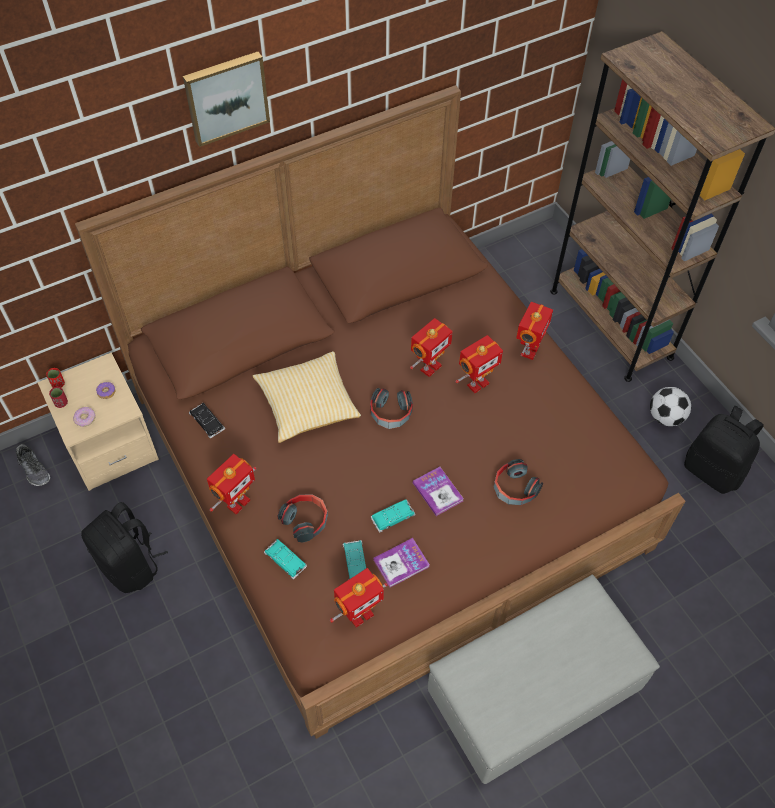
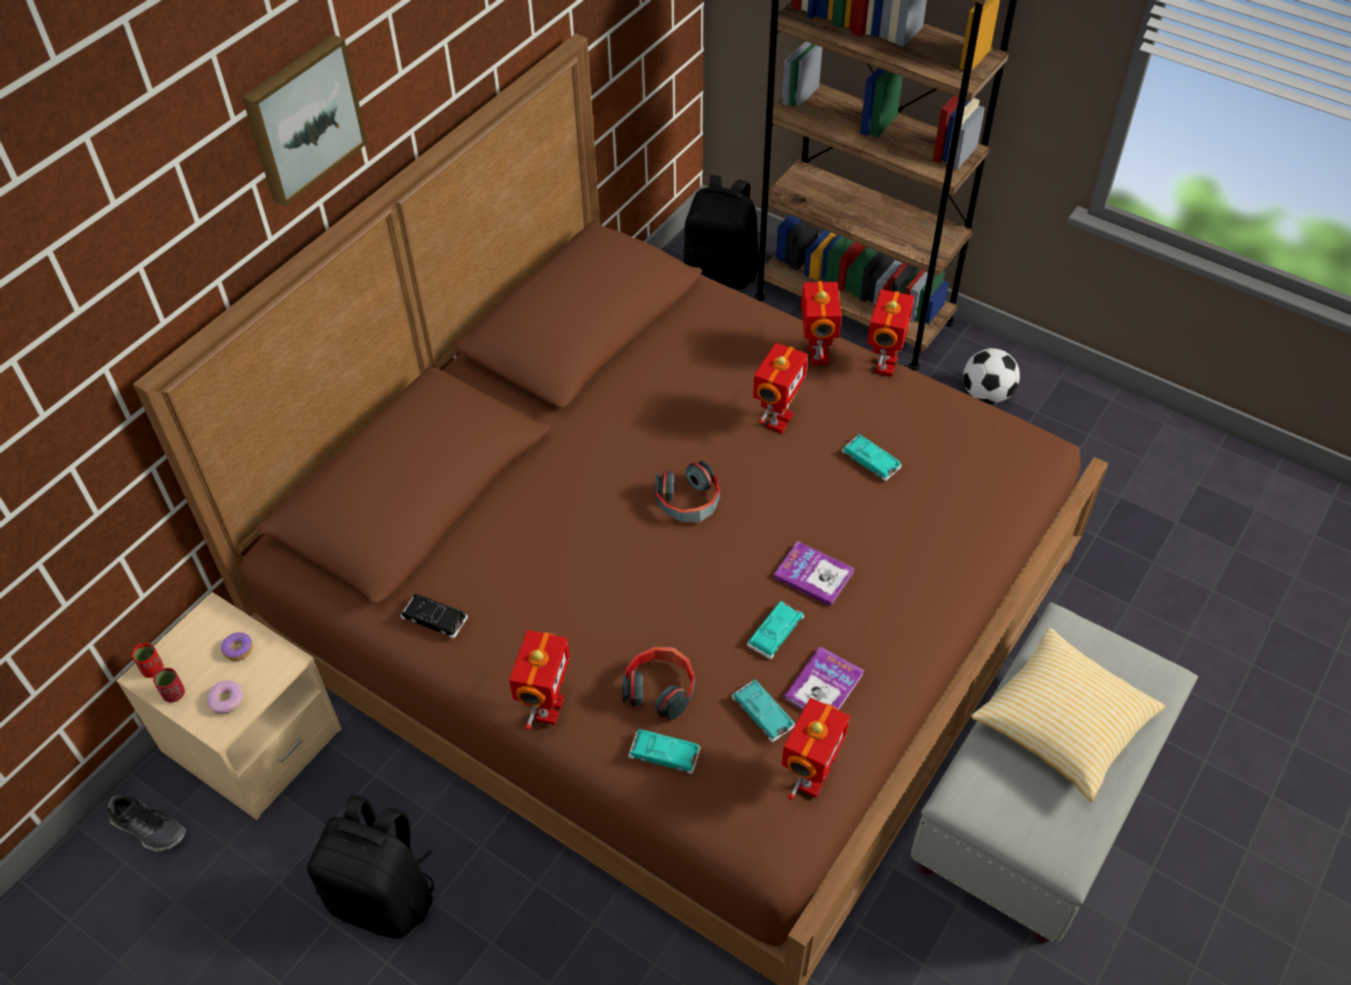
camera: 25 degrees left, 5 degrees down
(307, 405) = (567, 538): pillow -> pillow (1062, 725)
(429, 367) = (703, 424): toy robot -> toy robot (884, 365)
(514, 489) = (907, 529): headphones -> none
(519, 434) = (871, 460): none -> turquoise toy car
(713, 470) = (1080, 434): black backpack -> black backpack (721, 272)

